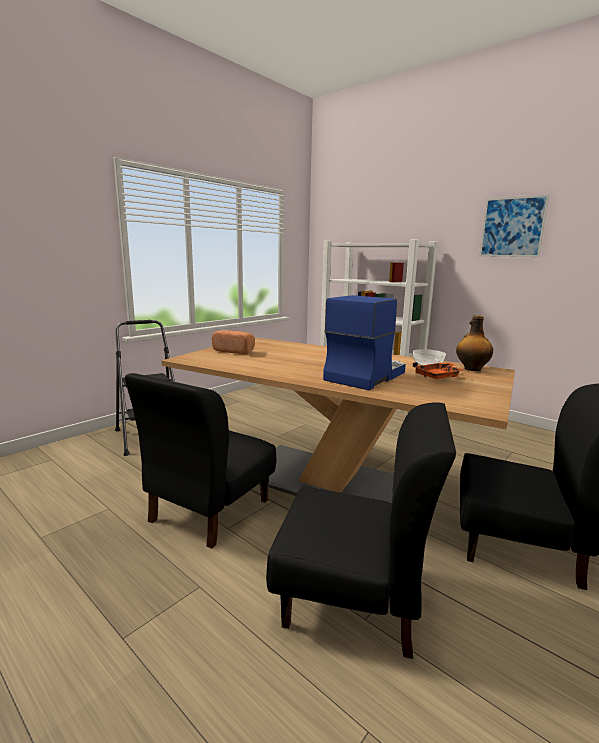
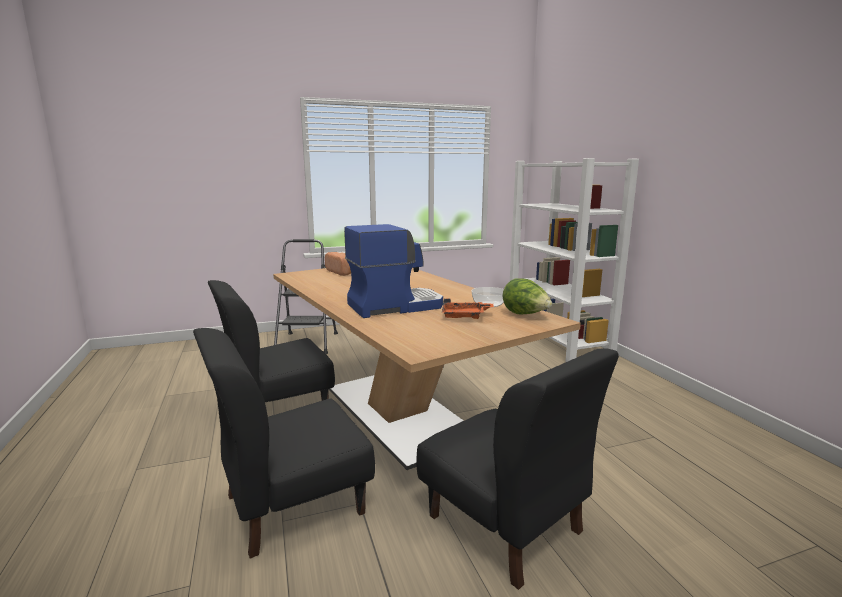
camera: 30 degrees right, 0 degrees up
(352, 598) = (293, 504): black chair -> black chair turned 105 degrees clockwise
(471, 369) = (525, 315): bottle -> lettuce
(512, 227) = (724, 137): picture -> none

